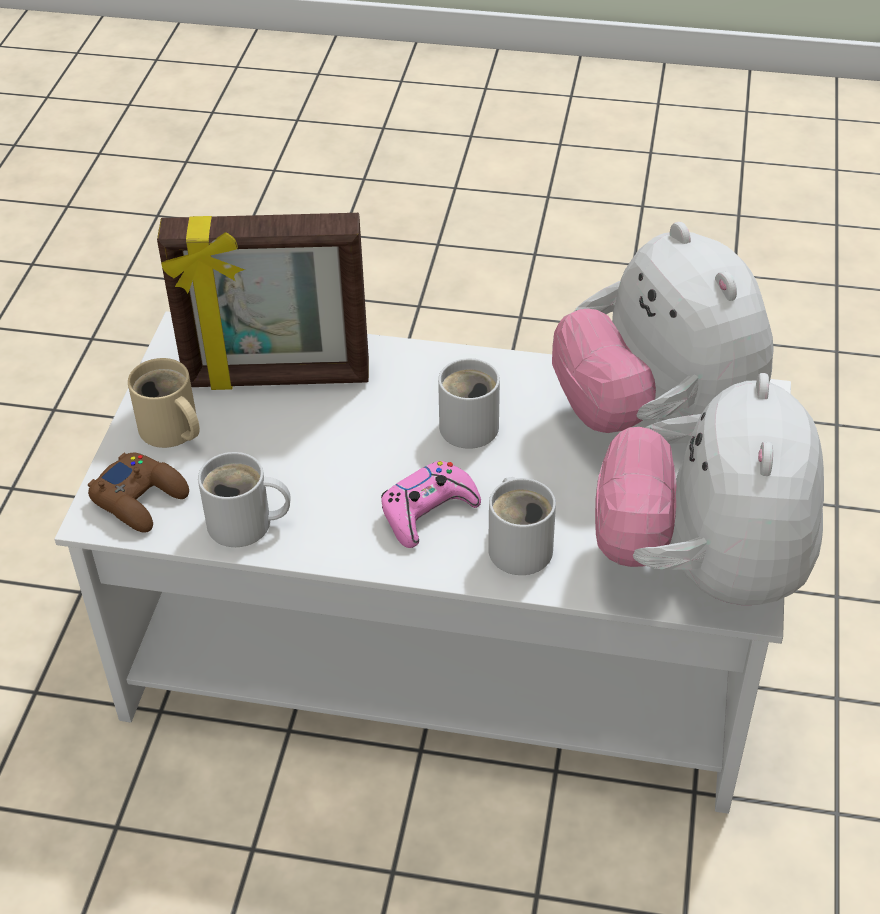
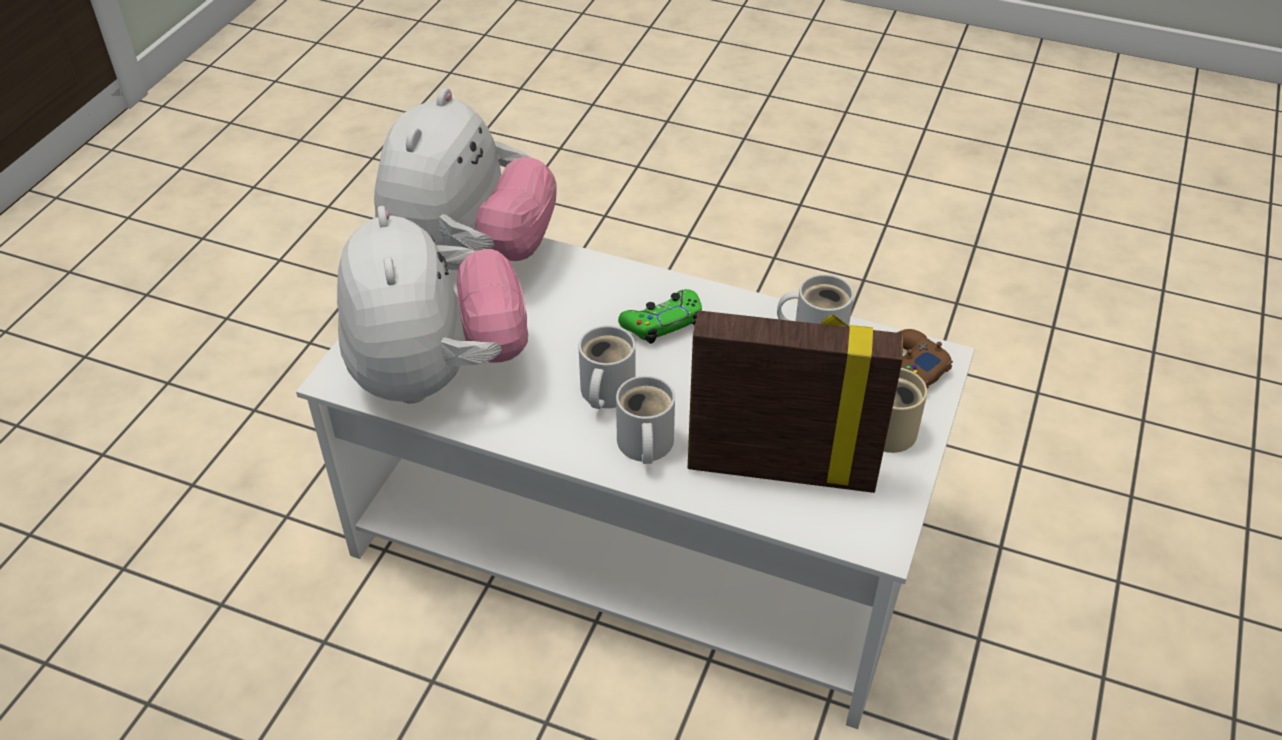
camera: 170 degrees left, 0 degrees up
(428, 511) = (662, 323): pink game controller -> green game controller
(521, 545) = (597, 289): white mug -> white mug (643, 445)

